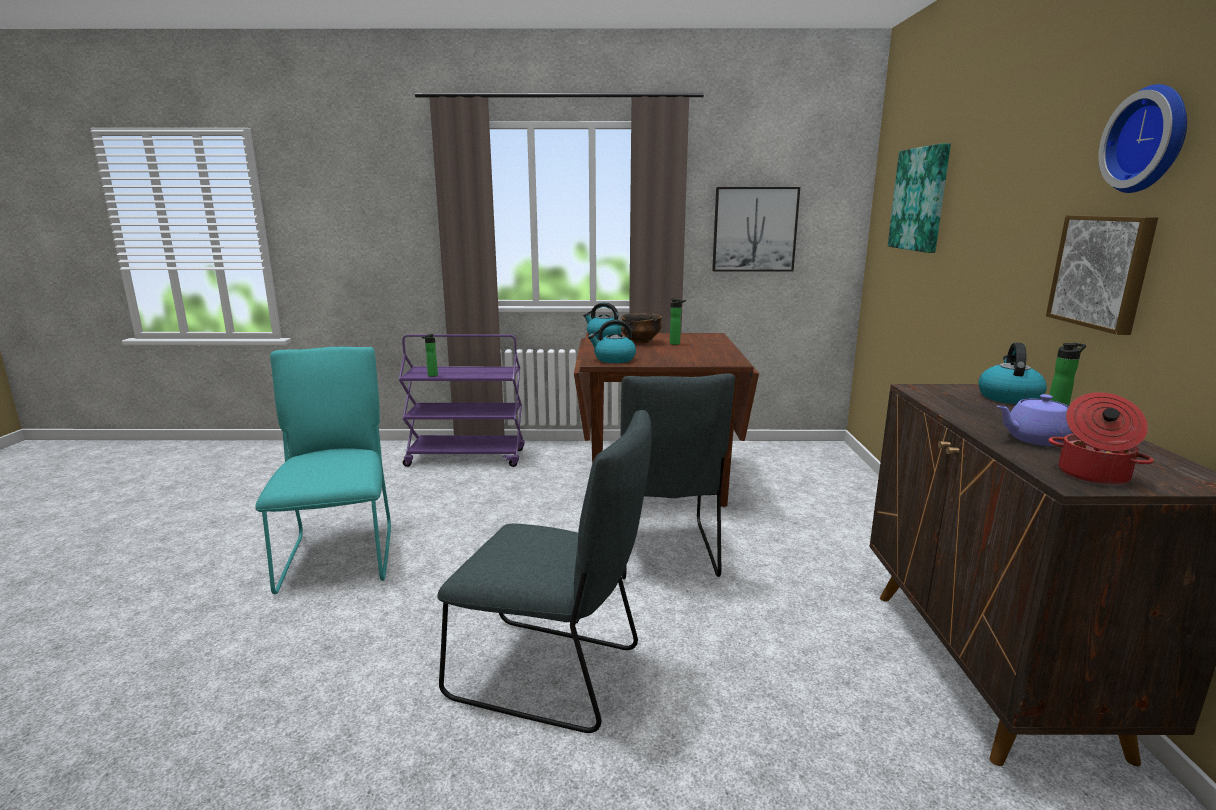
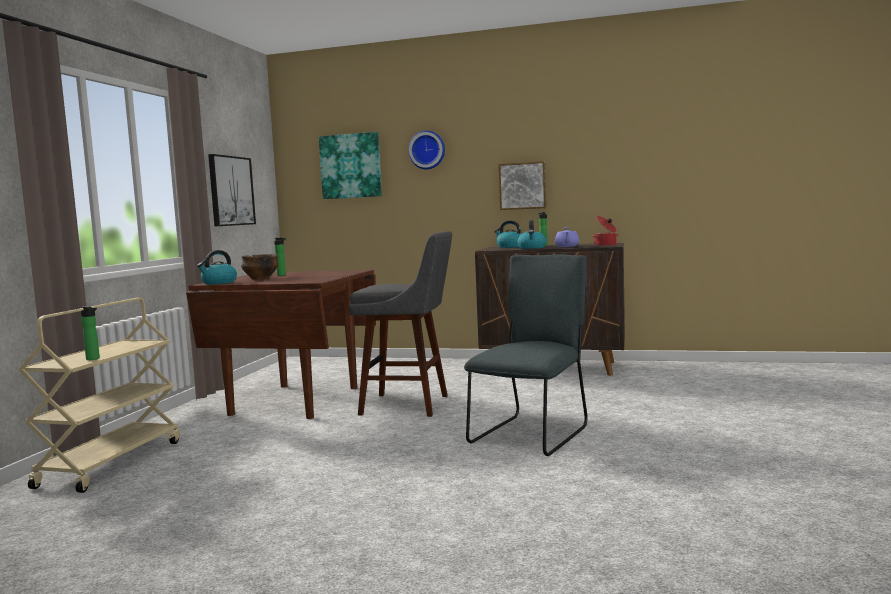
camera: 75 degrees left, 10 degrees down
(339, 555) = (301, 508): turquoise chair -> none
(467, 458) = (111, 463): purple cart -> beige cart
(614, 359) = (312, 280): kettle -> kettle (532, 248)
(664, 554) = (409, 405): grey chair -> grey stool
(1150, 140) = (531, 132): wall clock -> wall clock (427, 150)

